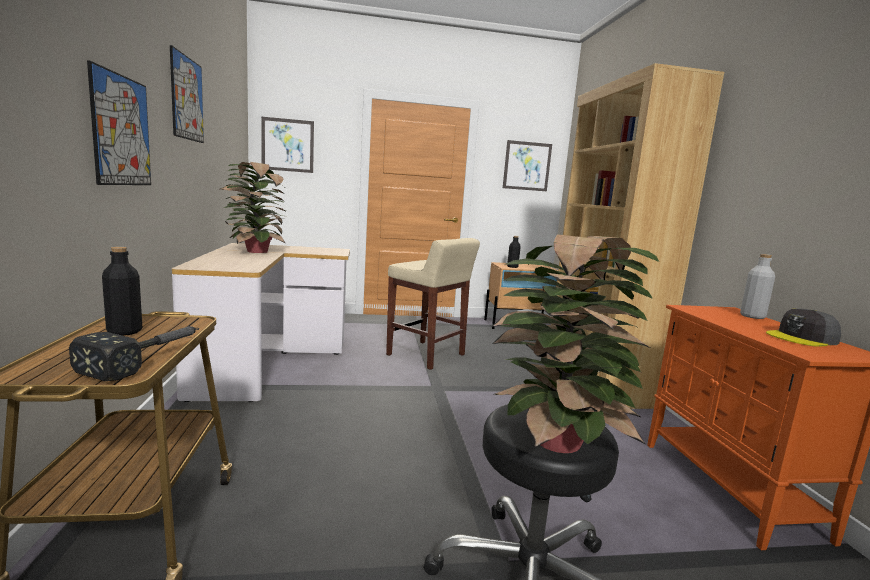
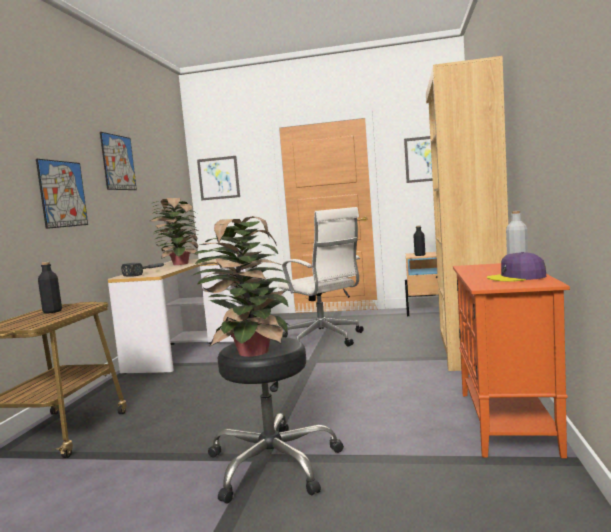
camera: 20 degrees right, 5 degrees down
(150, 357) = (51, 319): hammer -> hammer (147, 273)
(427, 355) = (324, 339): beige stool -> white office chair
(802, 338) = (516, 277): grey cap -> purple cap

